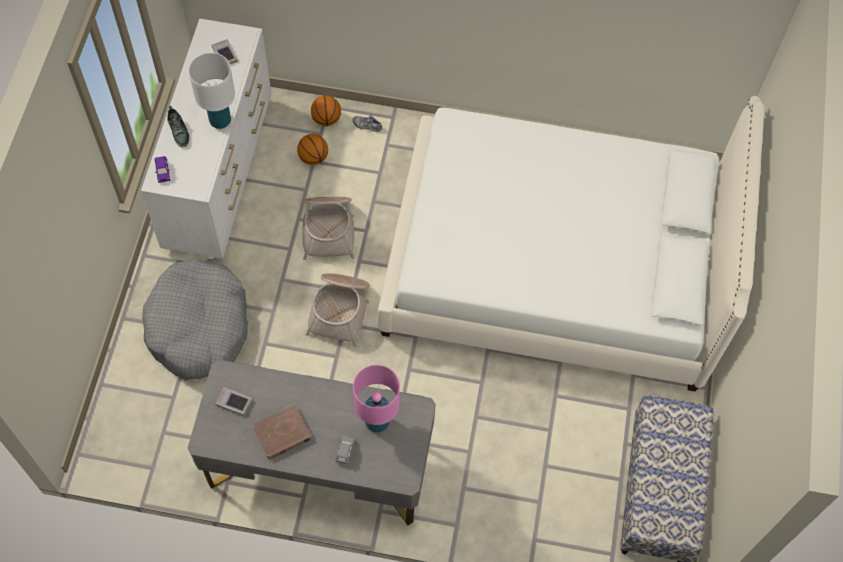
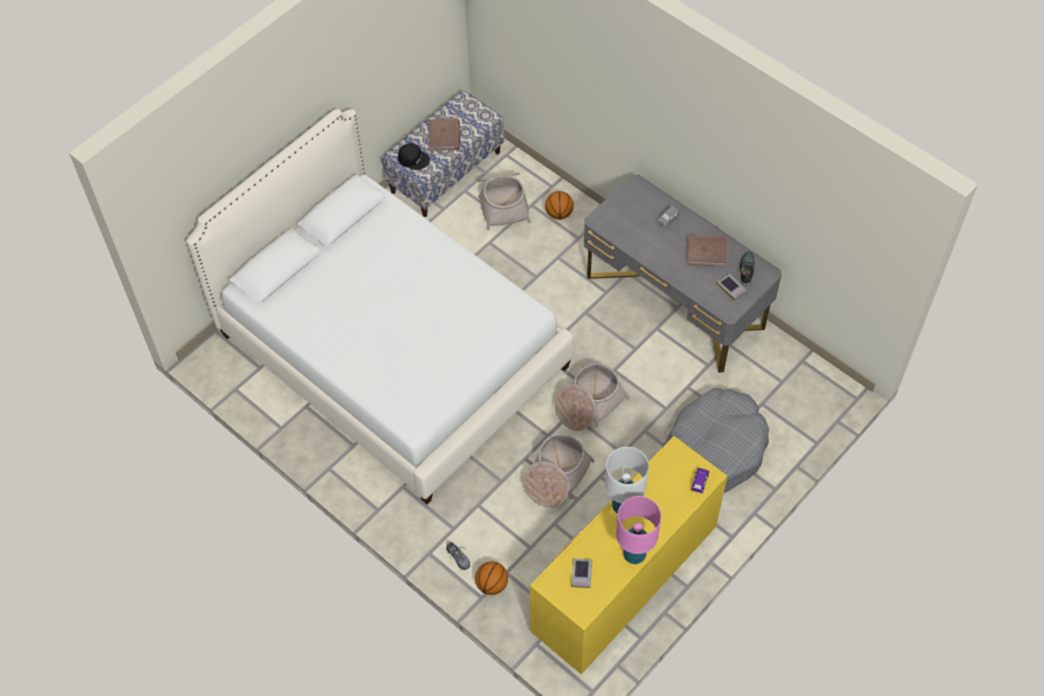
camera: 145 degrees left, 5 degrees down
(179, 131) = (665, 515): shoe -> shoe (746, 269)
(220, 172) = (623, 582): white dresser -> yellow dresser
(313, 158) = (528, 551): basketball -> basketball (559, 214)
(377, 422) = (633, 227): pink table lamp -> pink table lamp (634, 555)
(570, 486) = (503, 203): none -> basket
(670, 470) = (444, 136): none -> brown book
(679, 422) = (413, 158): none -> black cap

